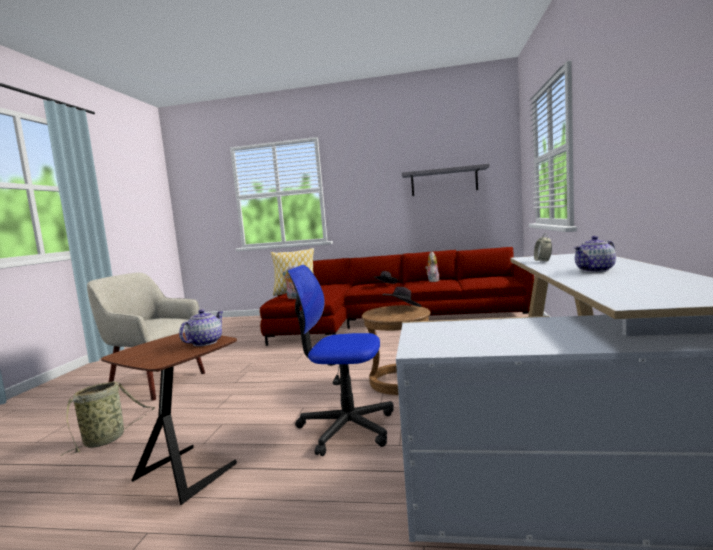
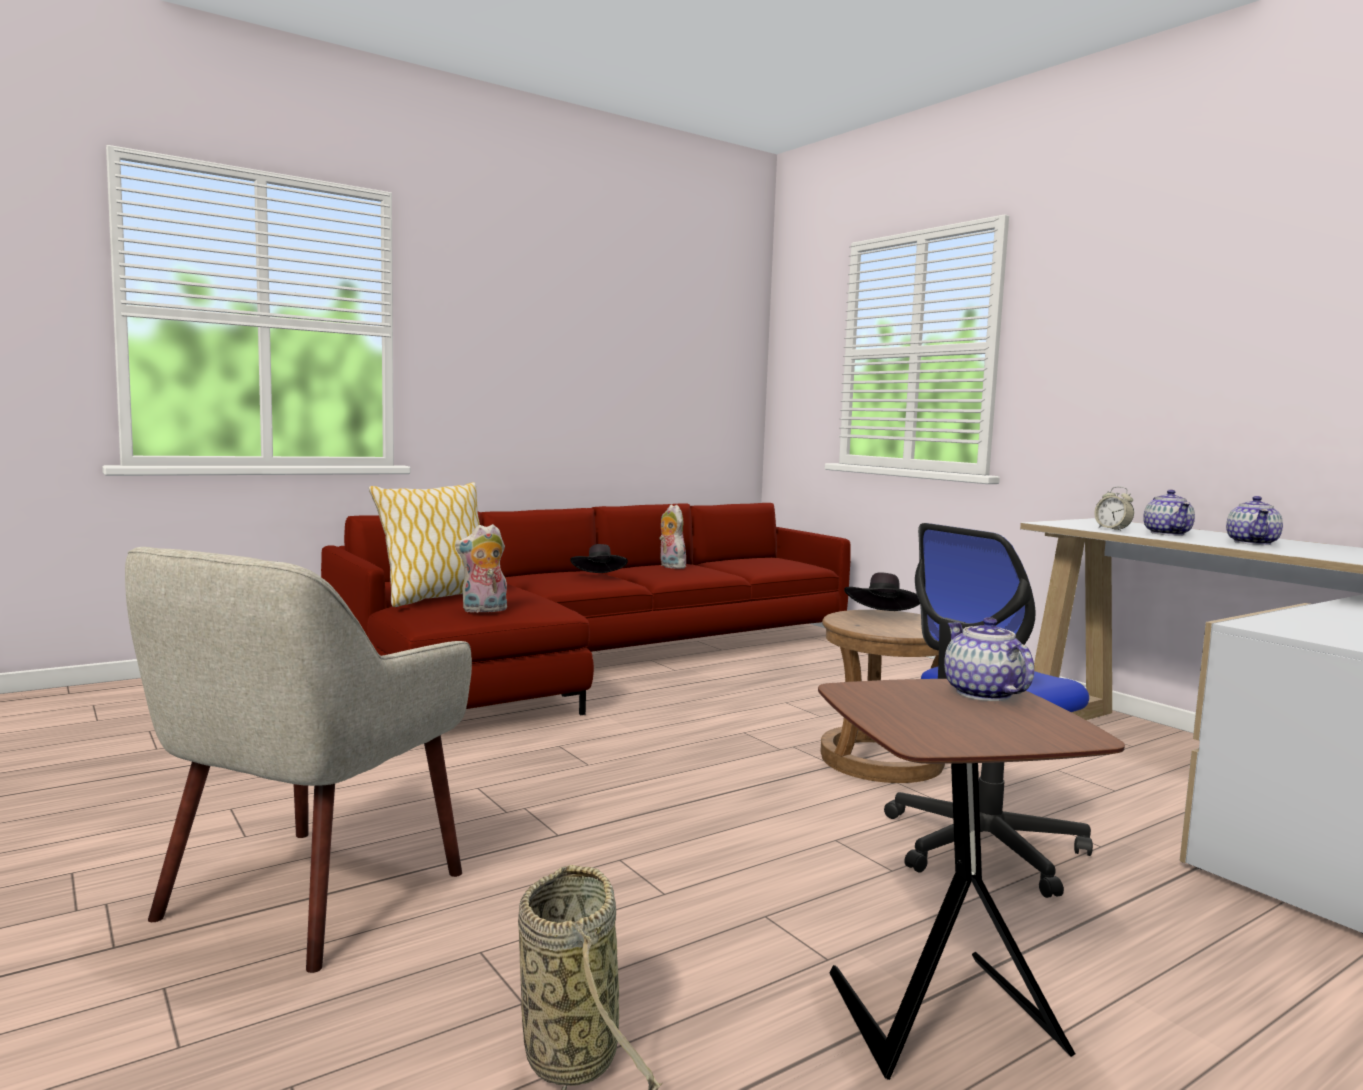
camera: 45 degrees left, 0 degrees up
(156, 383) = (307, 895): beige armchair -> beige armchair turned 45 degrees counterclockwise
(444, 181) = (651, 360): grey shelf -> none
(568, 263) = (1167, 533): none -> teapot

